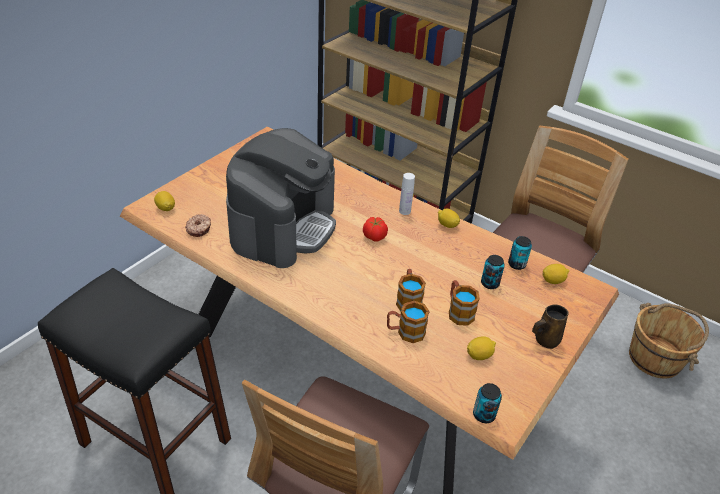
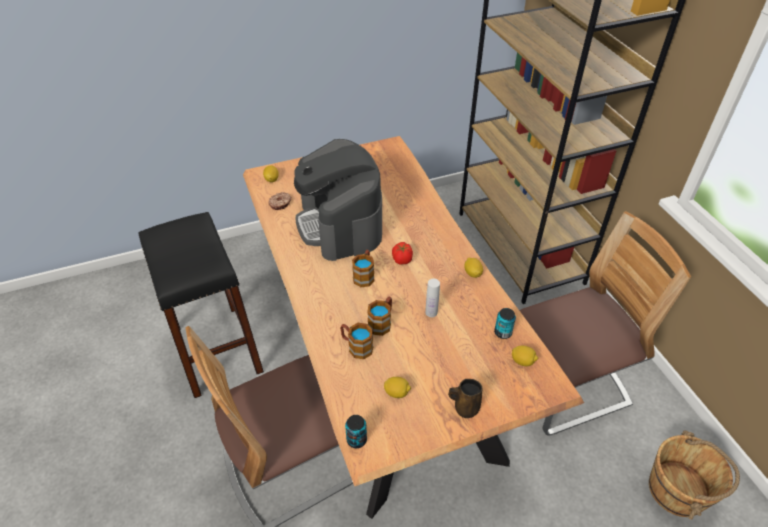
camera: 35 degrees right, 5 degrees up
(283, 226) = (340, 224): coffee machine -> coffee machine turned 105 degrees clockwise
(404, 211) = (447, 247): white bottle -> white bottle (431, 312)
(458, 311) = (413, 350): mug -> mug (364, 275)
(489, 283) = (462, 338): can -> none

